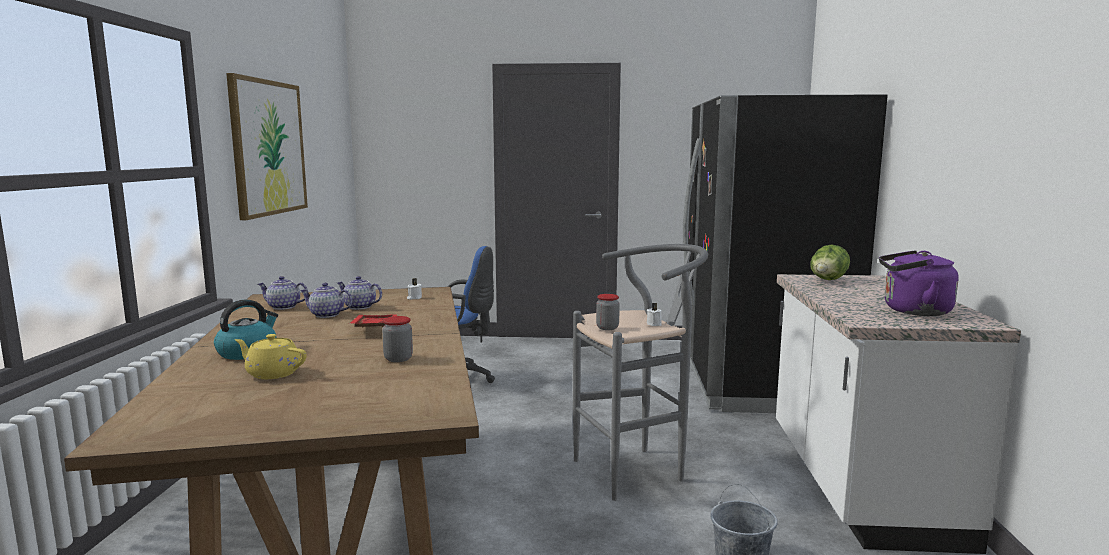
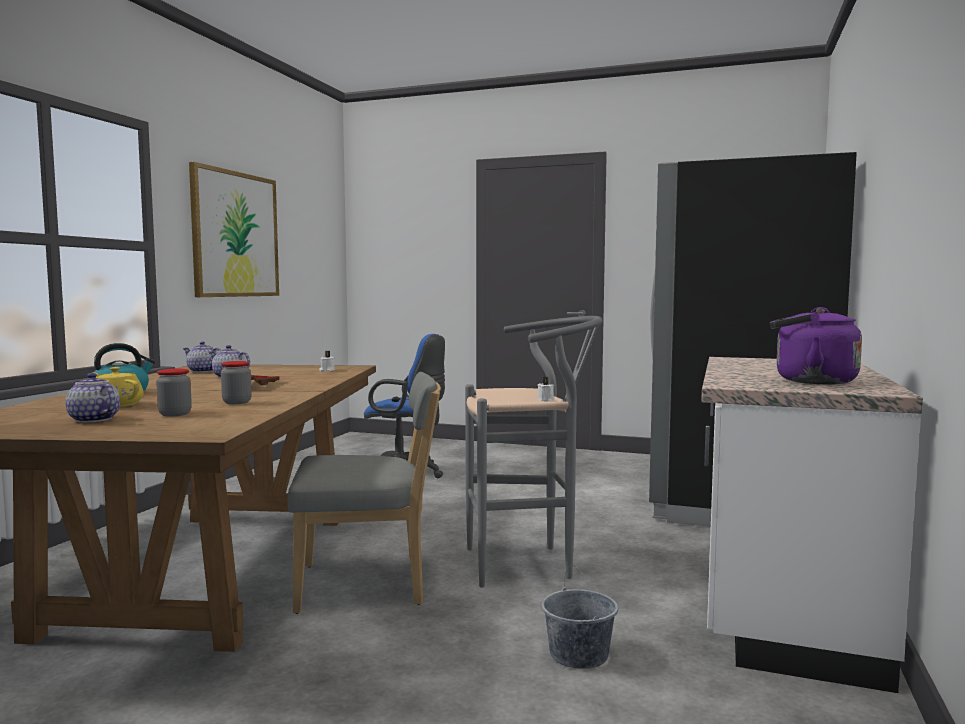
camera: 15 degrees right, 5 degrees down
(359, 307) = (266, 373): teapot -> teapot (92, 420)
(512, 512) = (369, 584): none -> grey chair
(607, 328) = (490, 400): jar -> jar (175, 414)
(828, 281) = (758, 361): lettuce -> none

